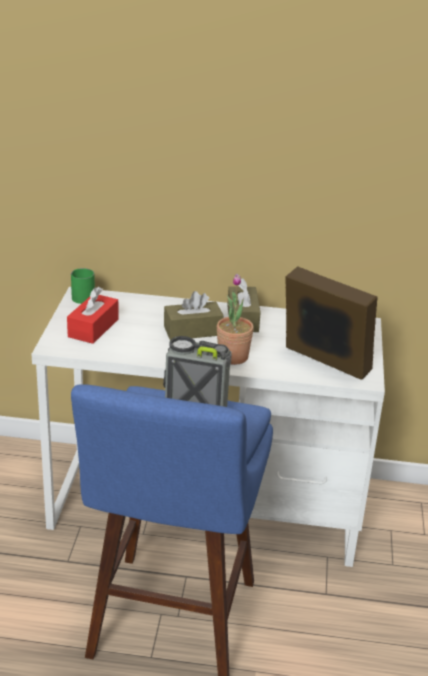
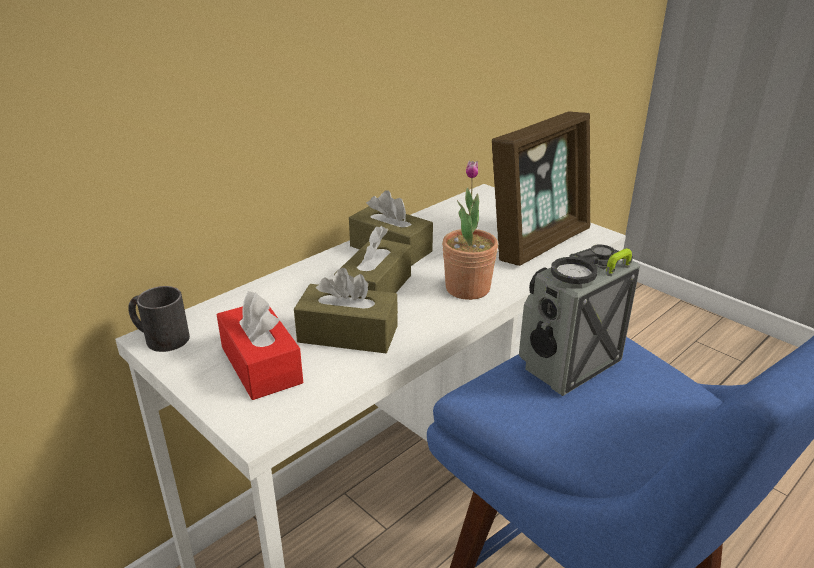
camera: 50 degrees left, 0 degrees up
(82, 295) = (160, 337): green mug -> black mug
(144, 339) = (348, 334): none -> brown tissue box
(324, 362) = (539, 242): picture frame -> picture frame turned 150 degrees clockwise

